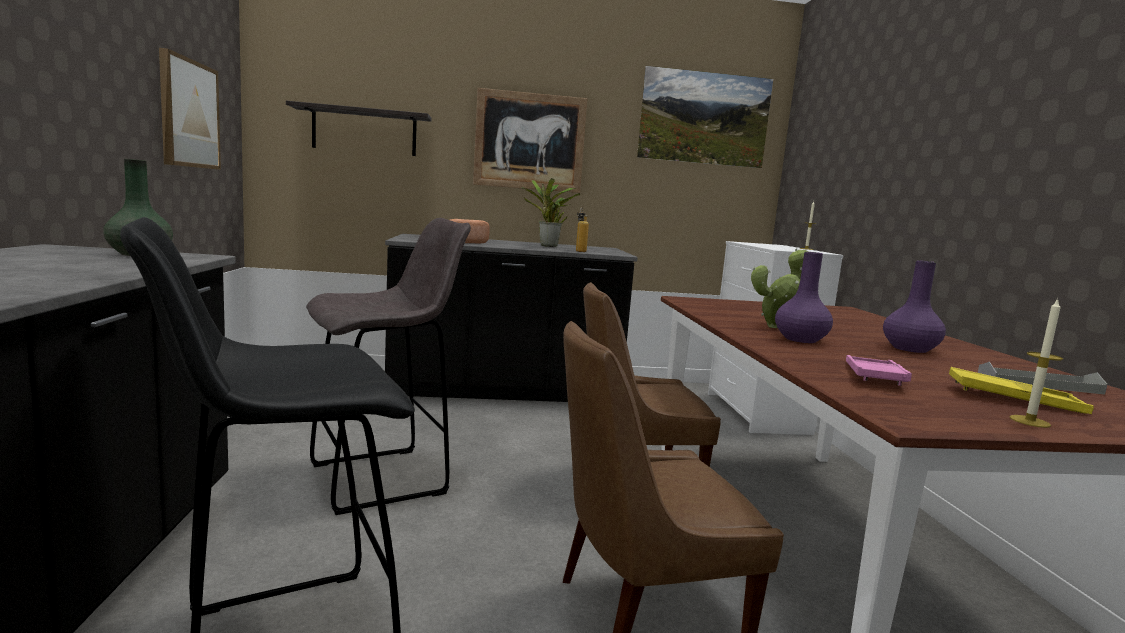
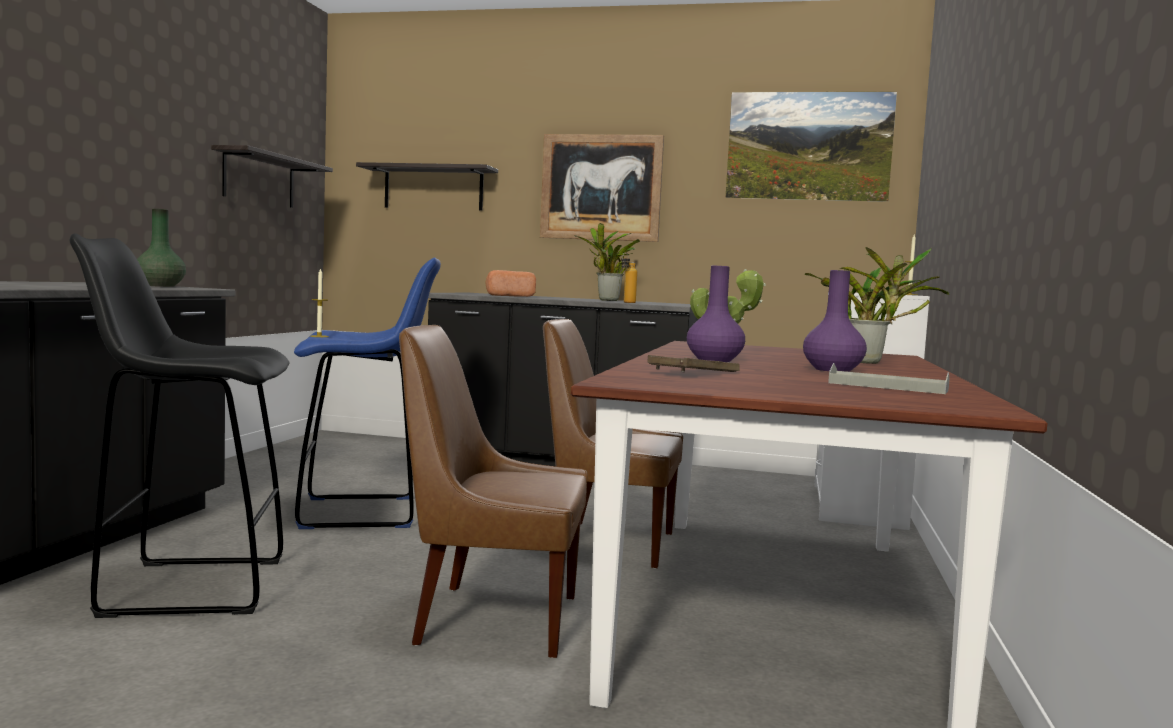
camera: 20 degrees right, 5 degrees down
(188, 114) = (259, 179): picture -> shelf
(383, 478) = (363, 512): grey stool -> blue stool
(874, 376) = (694, 373): pink tray -> brown tray
(878, 327) = (869, 362): none -> potted plant
(1014, 399) = (800, 387): yellow tray -> none
(1030, 421) = (749, 391): candle -> candle (319, 336)

